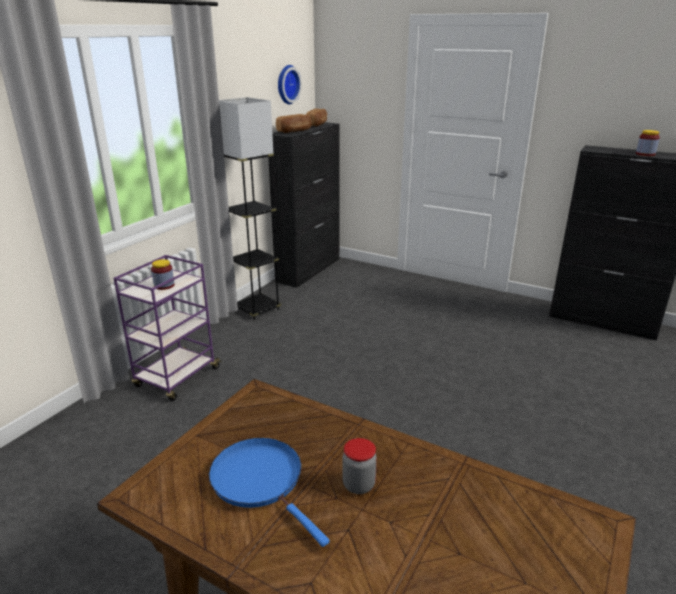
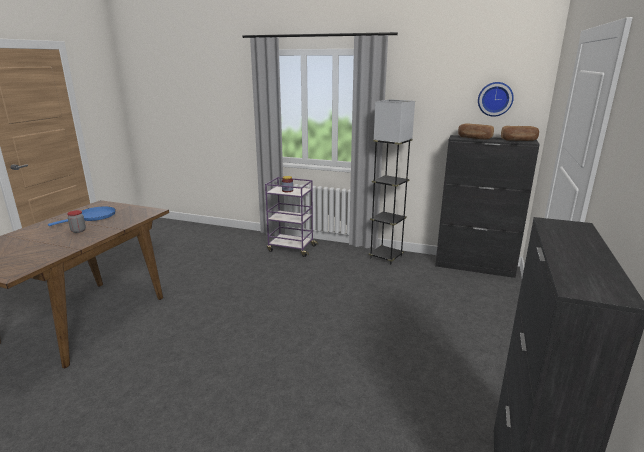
camera: 80 degrees right, 5 degrees down
(645, 154) = (568, 252): jar -> none

